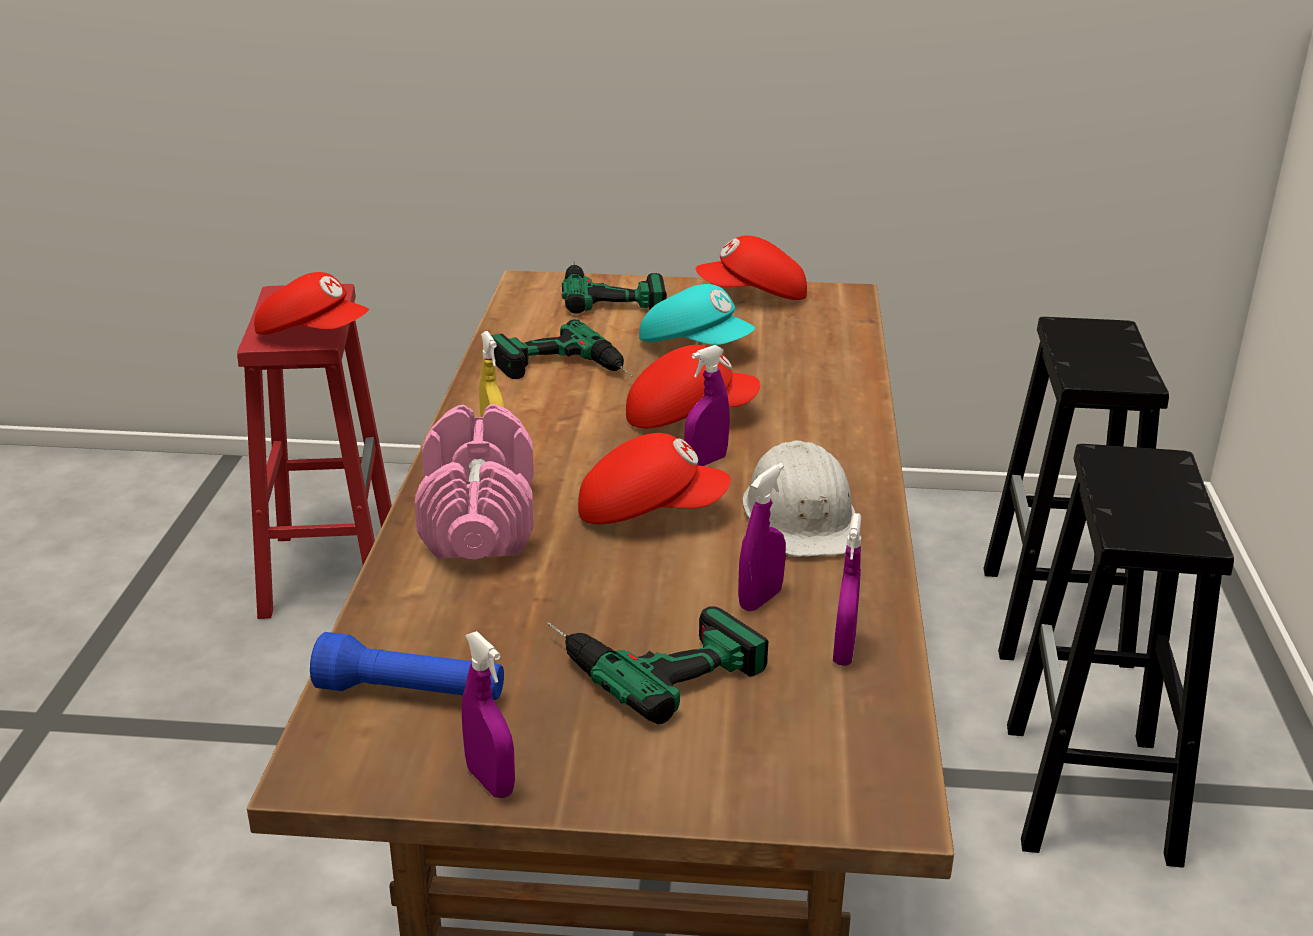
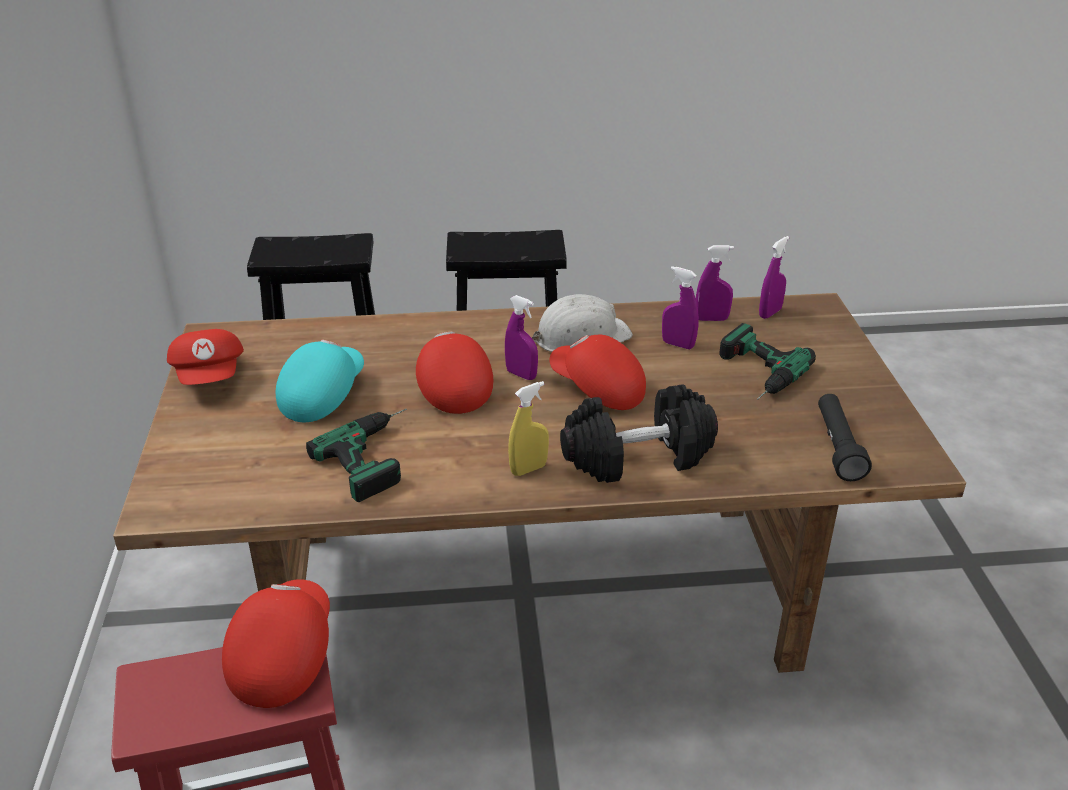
camera: 100 degrees left, 5 degrees up
(411, 693) = (837, 446): blue flashlight -> black flashlight
(478, 519) = (637, 457): pink dumbbell -> black dumbbell
(490, 781) = (885, 407): purple spray bottle -> purple spray bottle (770, 313)
(611, 293) = (194, 453): power drill -> none
(649, 511) = (597, 389): red cap -> red cap turned 45 degrees counterclockwise

